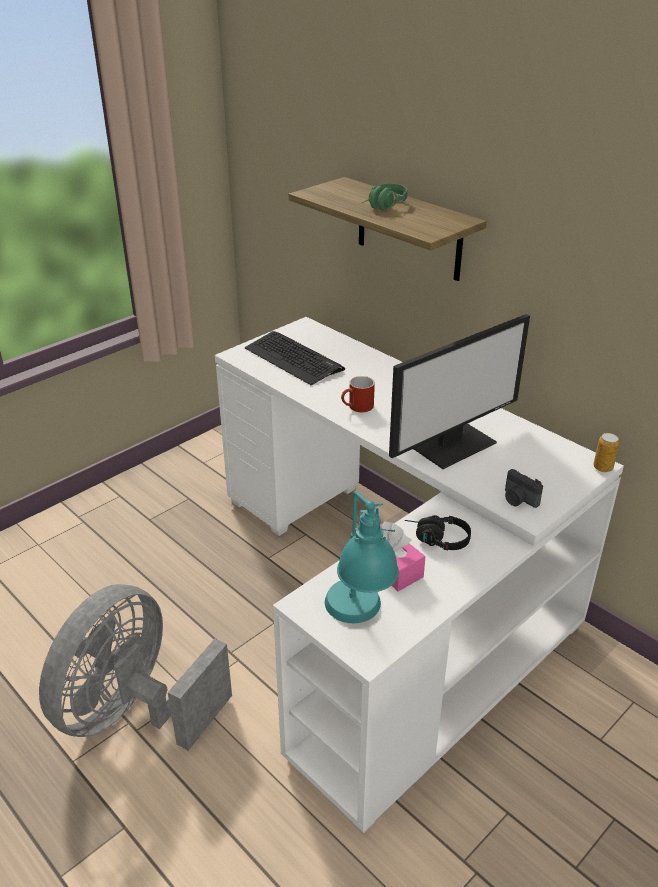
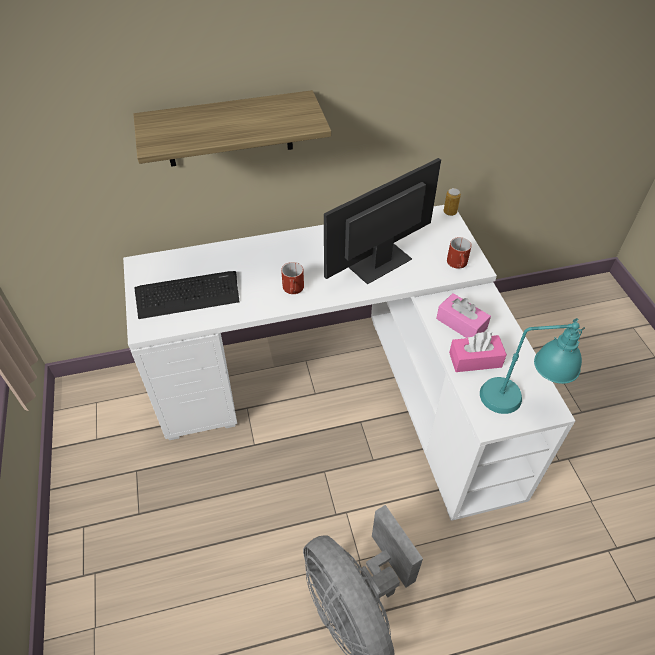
camera: 60 degrees left, 15 degrees up
(383, 206) = (231, 121): green headphones -> none
(435, 539) = (461, 324): black headphones -> pink tissue box
(453, 444) = (378, 263): monitor -> monitor turned 120 degrees counterclockwise
(518, 500) = (458, 264): camera -> red mug

